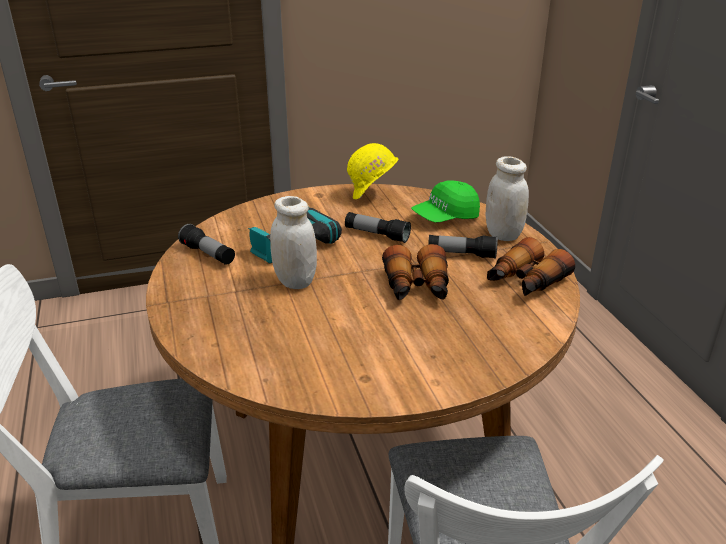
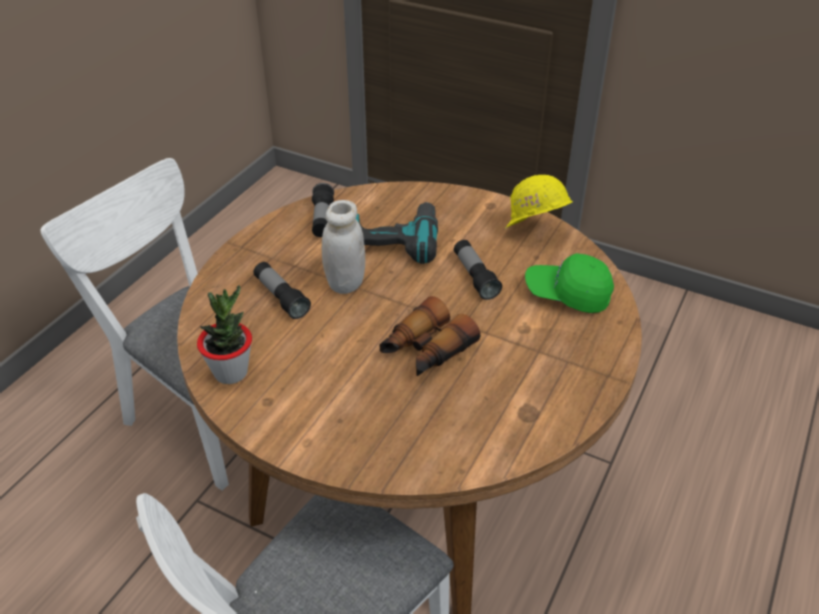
camera: 45 degrees right, 10 degrees up
(305, 379) = (231, 372): none -> potted plant
(461, 254) = (517, 343): flashlight -> flashlight (281, 297)
(503, 234) = (593, 347): white jar -> none
(525, 281) = (529, 409): binoculars -> none

